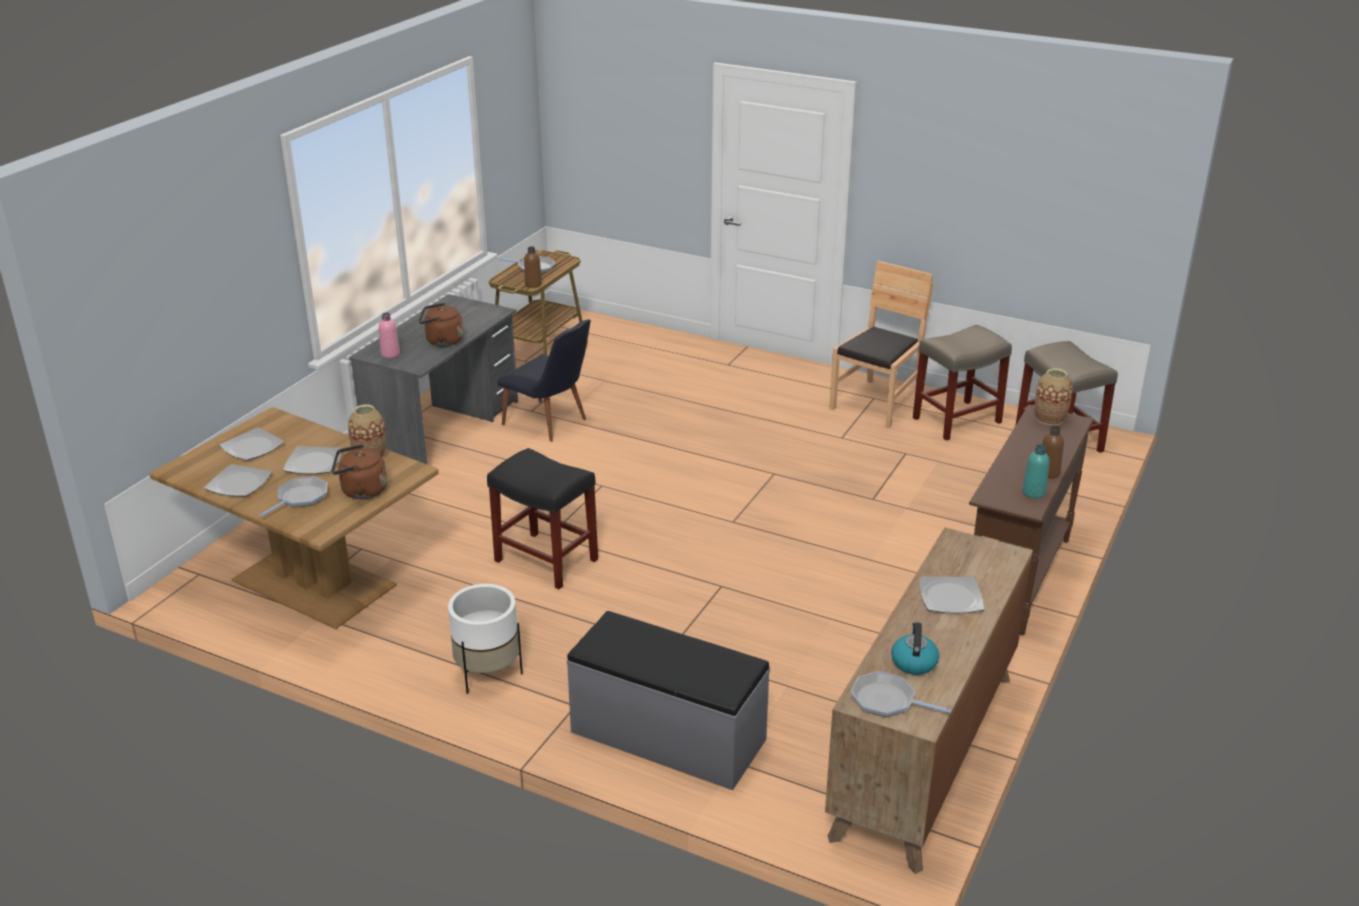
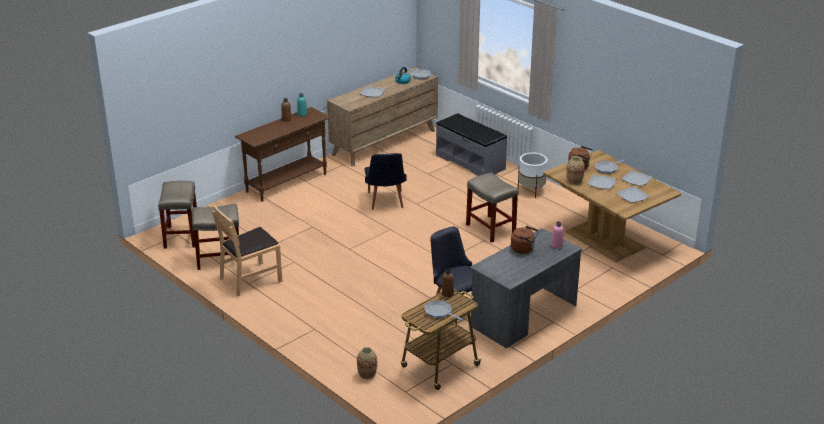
camera: 160 degrees left, 0 degrees up
(545, 560) = (491, 229): black stool -> beige stool
(783, 575) = (385, 202): none -> black chair
(1050, 419) = (254, 138): vase -> vase (367, 374)

